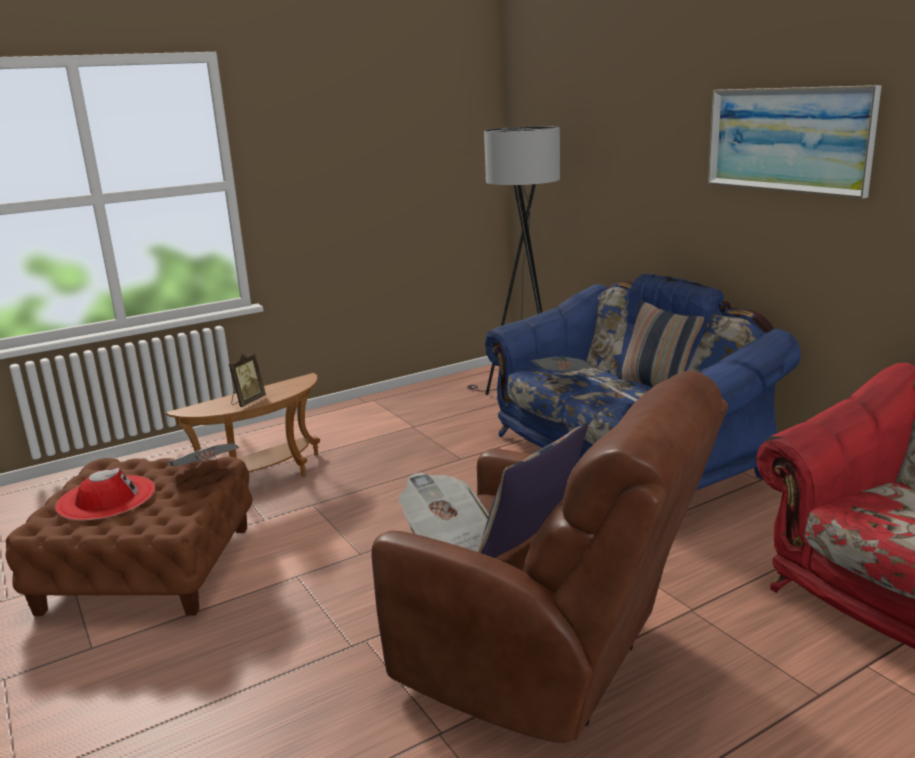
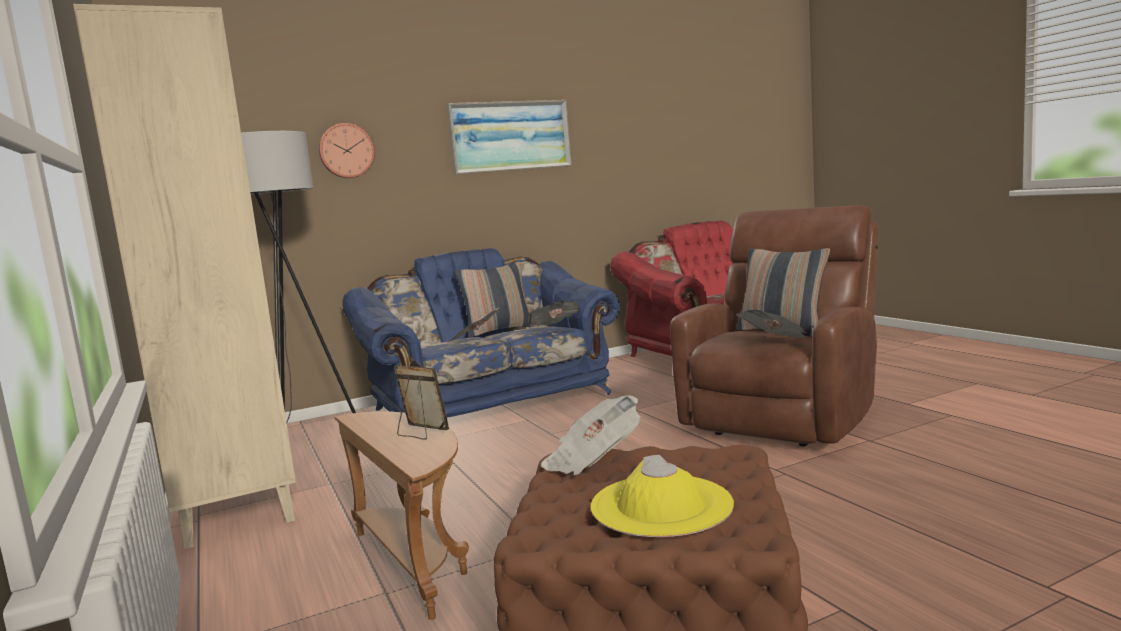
camera: 85 degrees left, 10 degrees down
(106, 498) = (661, 505): red hat -> yellow hat
(373, 409) = (237, 512): none -> beige bookcase
(623, 140) = (346, 151): none -> wall clock

